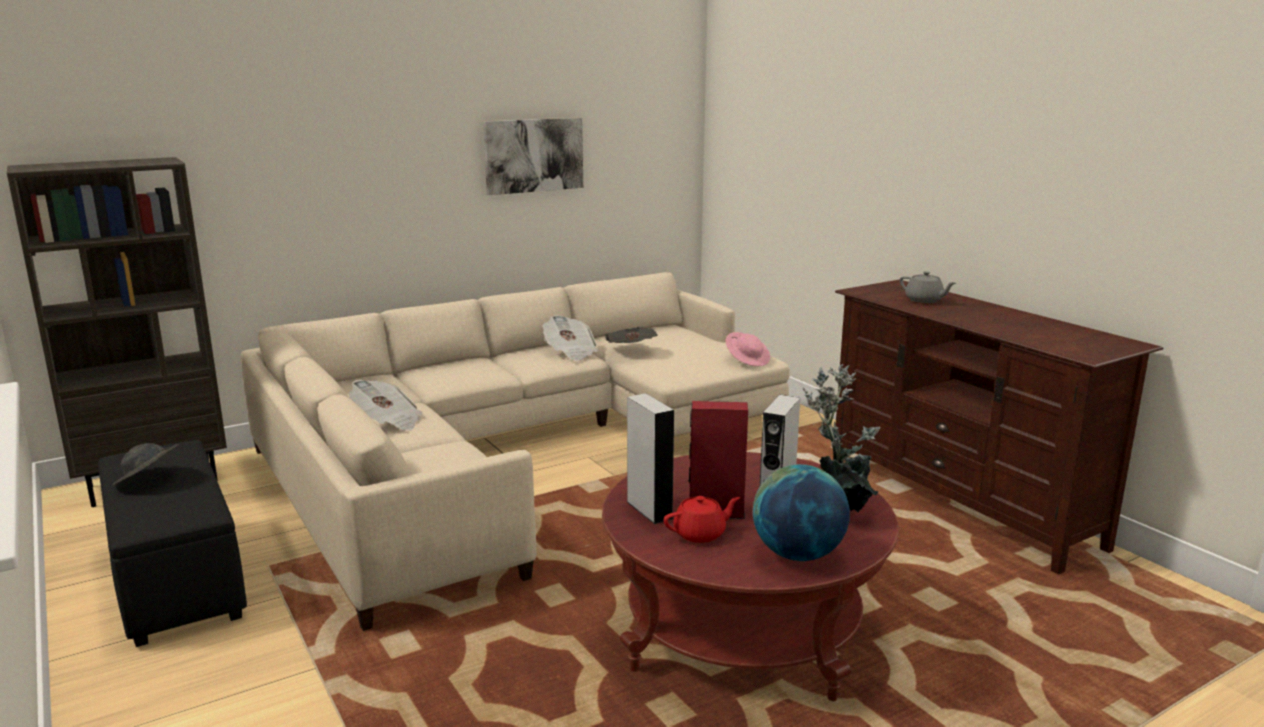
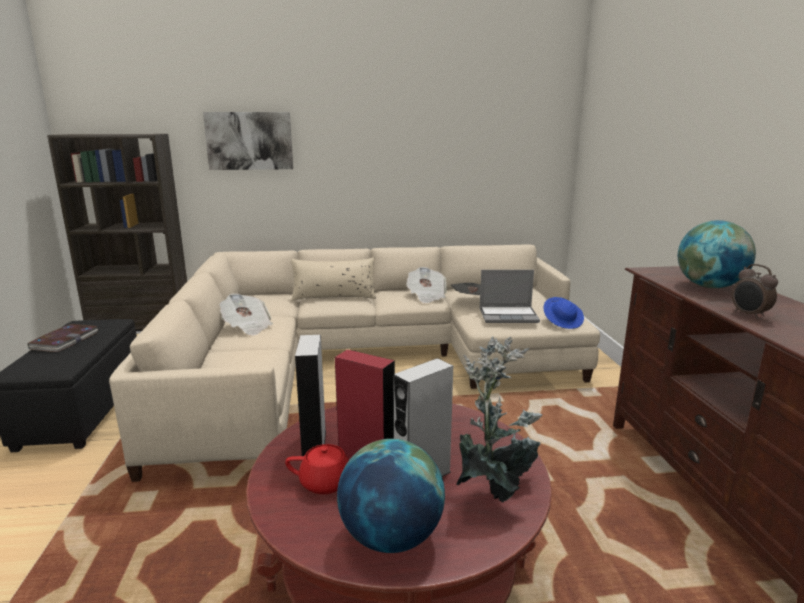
camera: 25 degrees right, 0 degrees up
(148, 480) = (64, 340): grey hat -> book
(452, 369) = (334, 296): none -> beige pillow
(533, 155) = (427, 146): picture -> picture (249, 141)
(689, 361) = (509, 316): none -> laptop
(747, 360) = (562, 322): pink hat -> blue hat
(924, 300) = (709, 286): grey teapot -> globe
(976, 322) = (749, 315): none -> alarm clock

